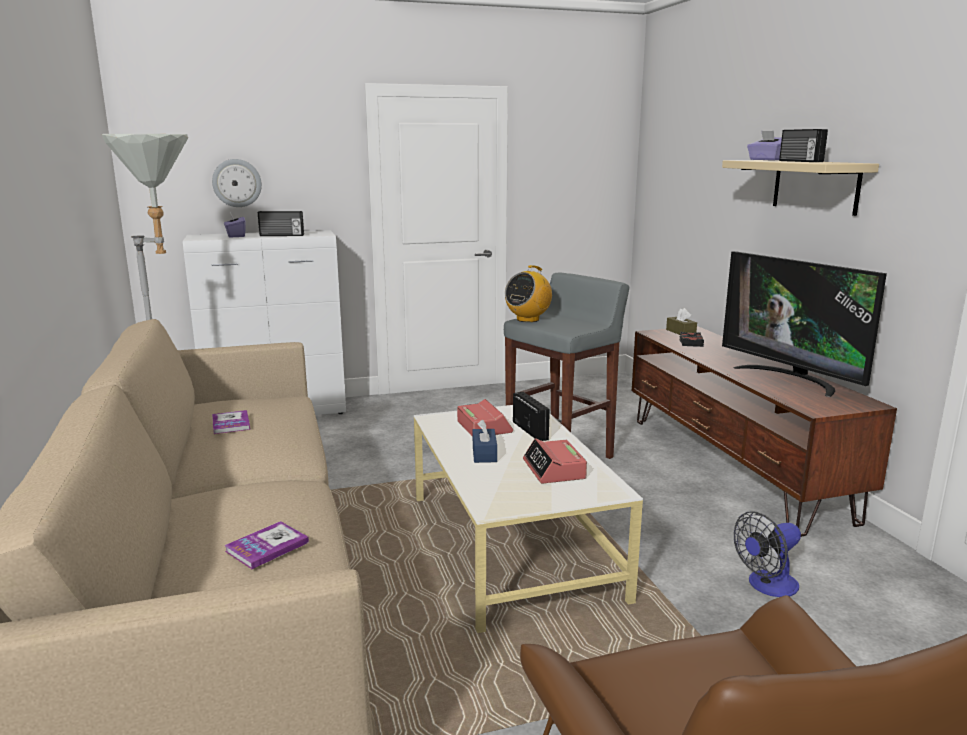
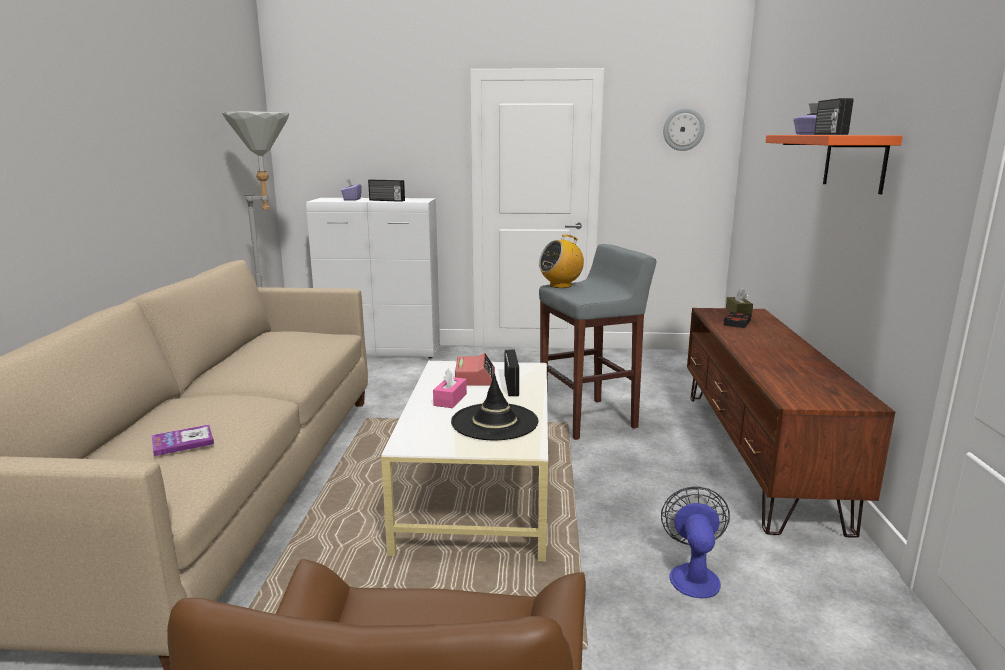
camera: 20 degrees right, 0 degrees up
(231, 423) = (266, 348): book -> none
(237, 183) = (361, 156): wall clock -> wall clock (683, 129)
(484, 453) = (450, 399): blue tissue box -> pink tissue box
(554, 470) = (495, 422): alarm clock -> black hat
(767, 586) = (693, 574): fan -> fan turned 105 degrees clockwise
(791, 378) = (804, 368): television -> none
(815, 186) = (854, 162): beige shelf -> orange shelf

